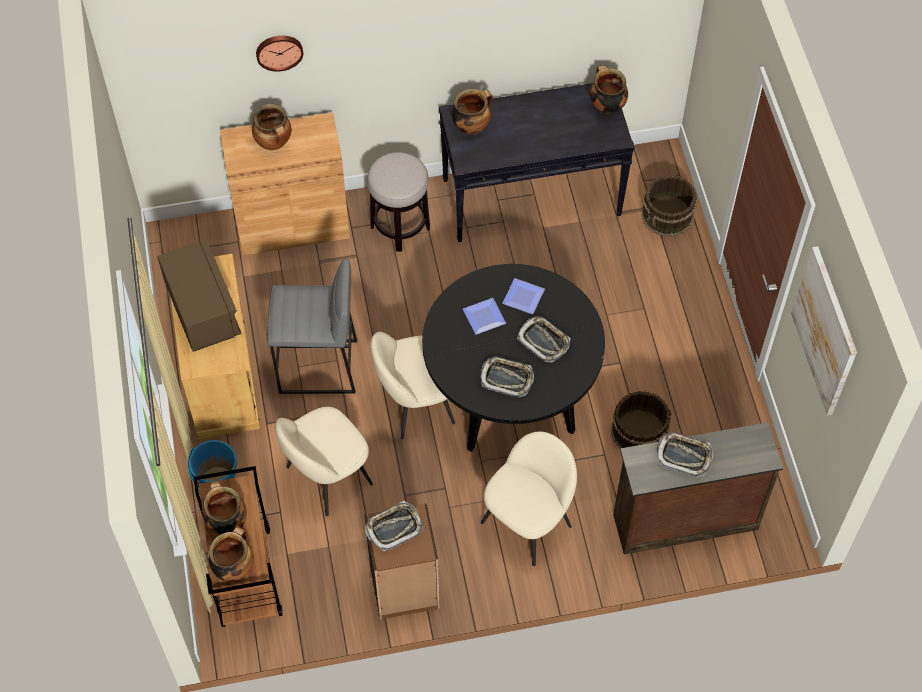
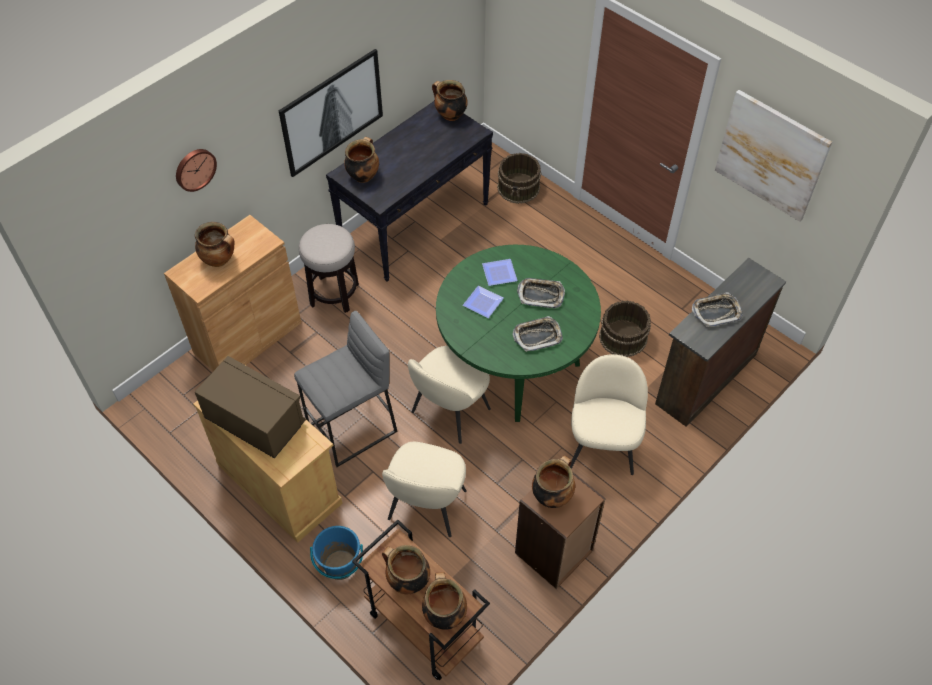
camera: 35 degrees left, 5 degrees down
(394, 527) = (552, 495): tray -> cooking pot
(460, 51) = (332, 112): none -> picture
(510, 396) = (514, 365): black dining table -> green dining table

